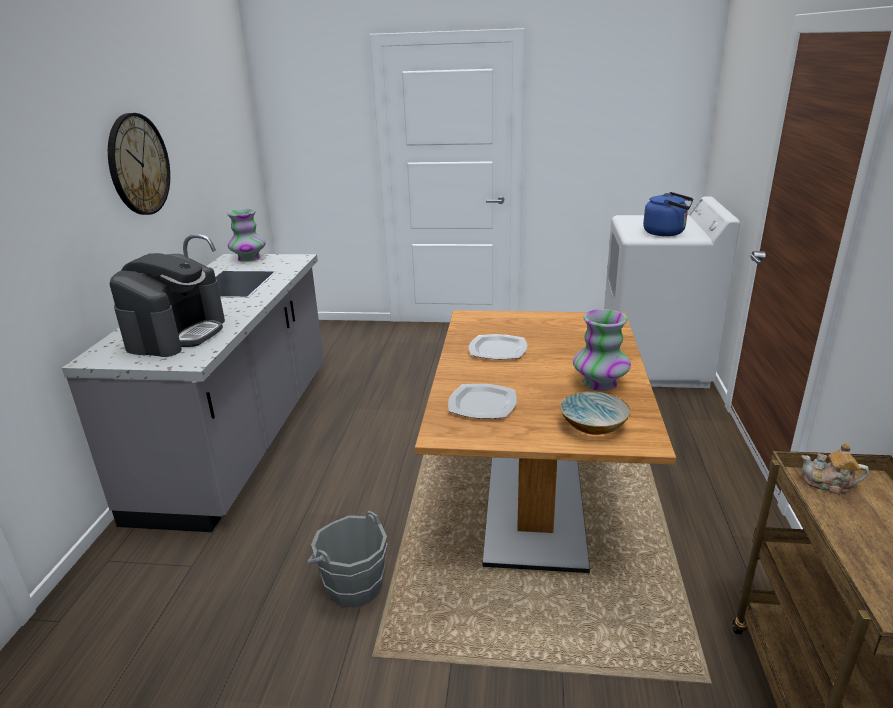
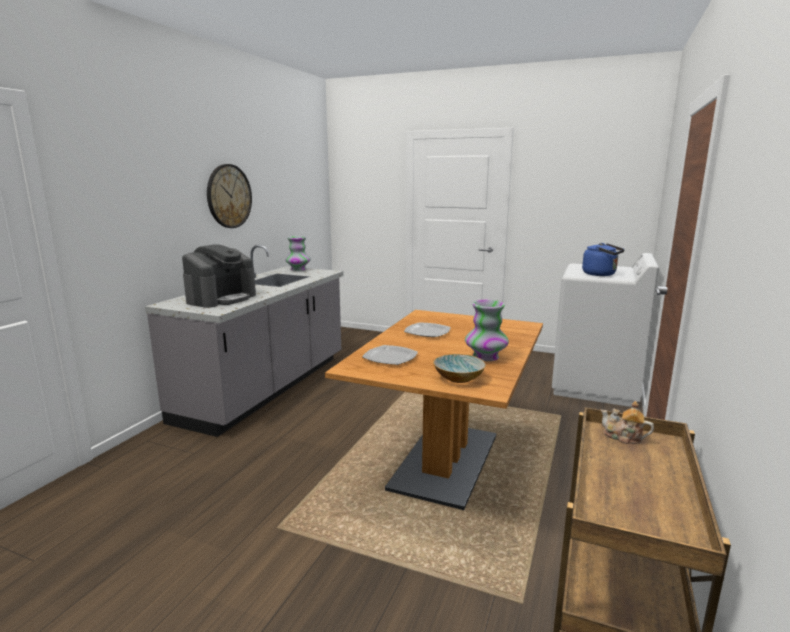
camera: 15 degrees right, 10 degrees down
(353, 586) = (288, 484): grey bucket -> none

